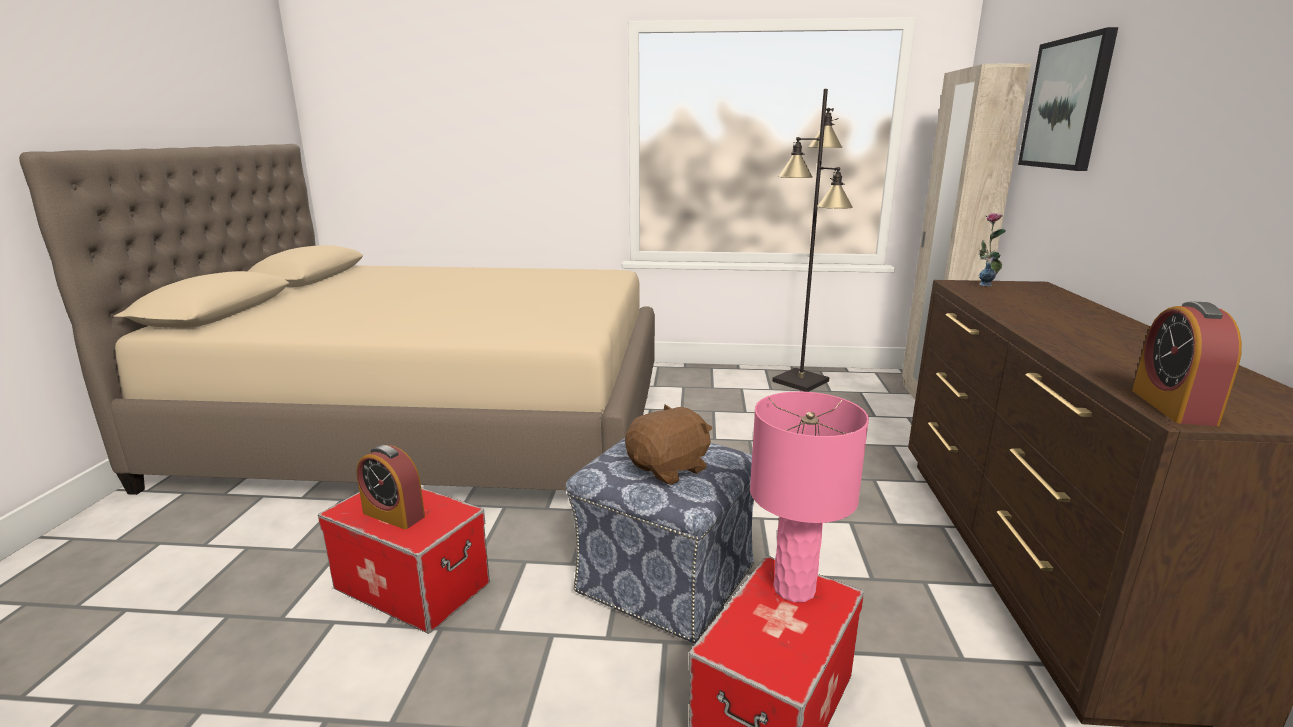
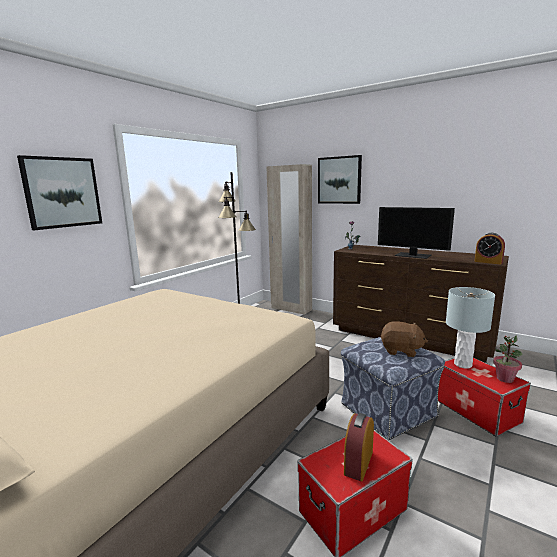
camera: 60 degrees left, 5 degrees down
(393, 515) = (358, 463): alarm clock -> alarm clock turned 150 degrees clockwise
(547, 121) = (62, 192): none -> picture
(669, 469) = (401, 351): brown plush toy -> brown plush toy turned 120 degrees clockwise
(779, 657) = (504, 379): none -> potted plant
(793, 588) = (462, 364): pink table lamp -> grey table lamp
(1045, 331) = (413, 255): none -> monitor

